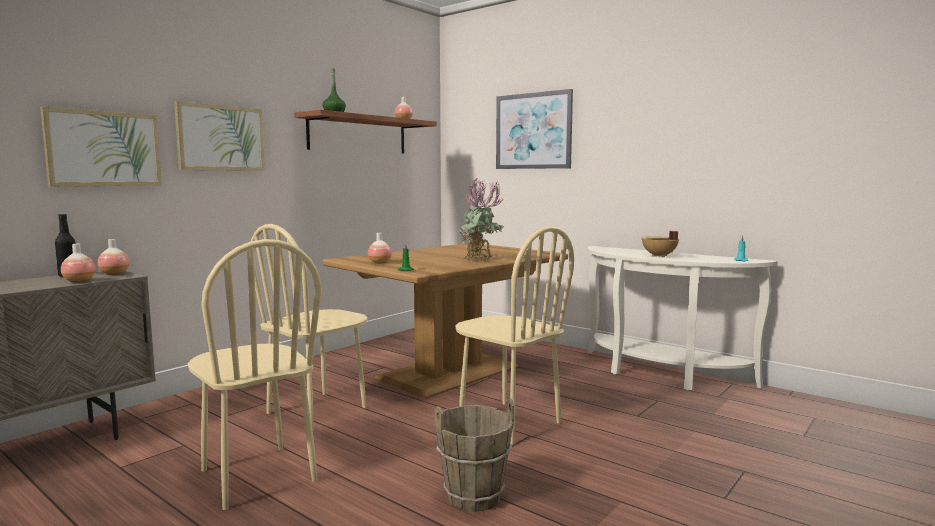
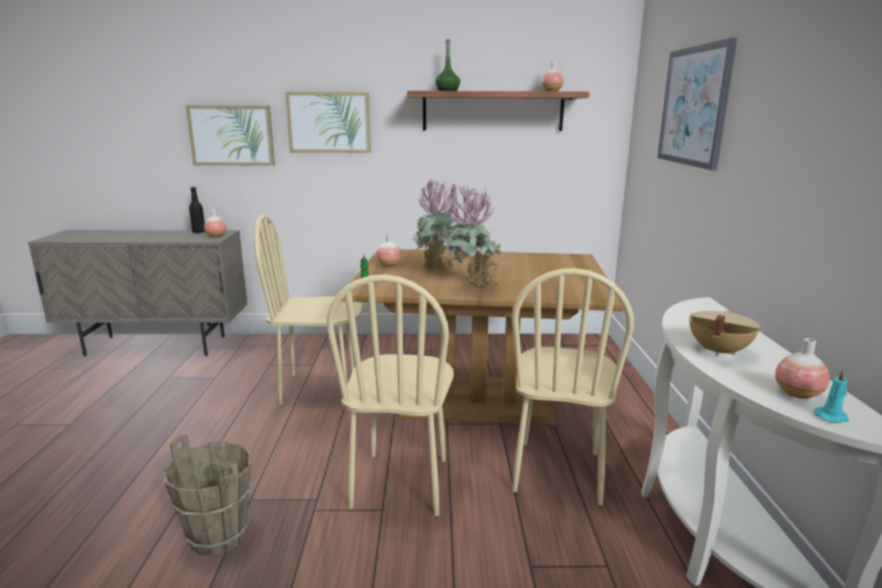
camera: 50 degrees right, 10 degrees up
(79, 281) = (180, 239): vase -> vase (797, 393)
(257, 475) = (189, 423): beige chair -> beige chair (558, 471)
(427, 260) = (438, 272): none -> potted plant

